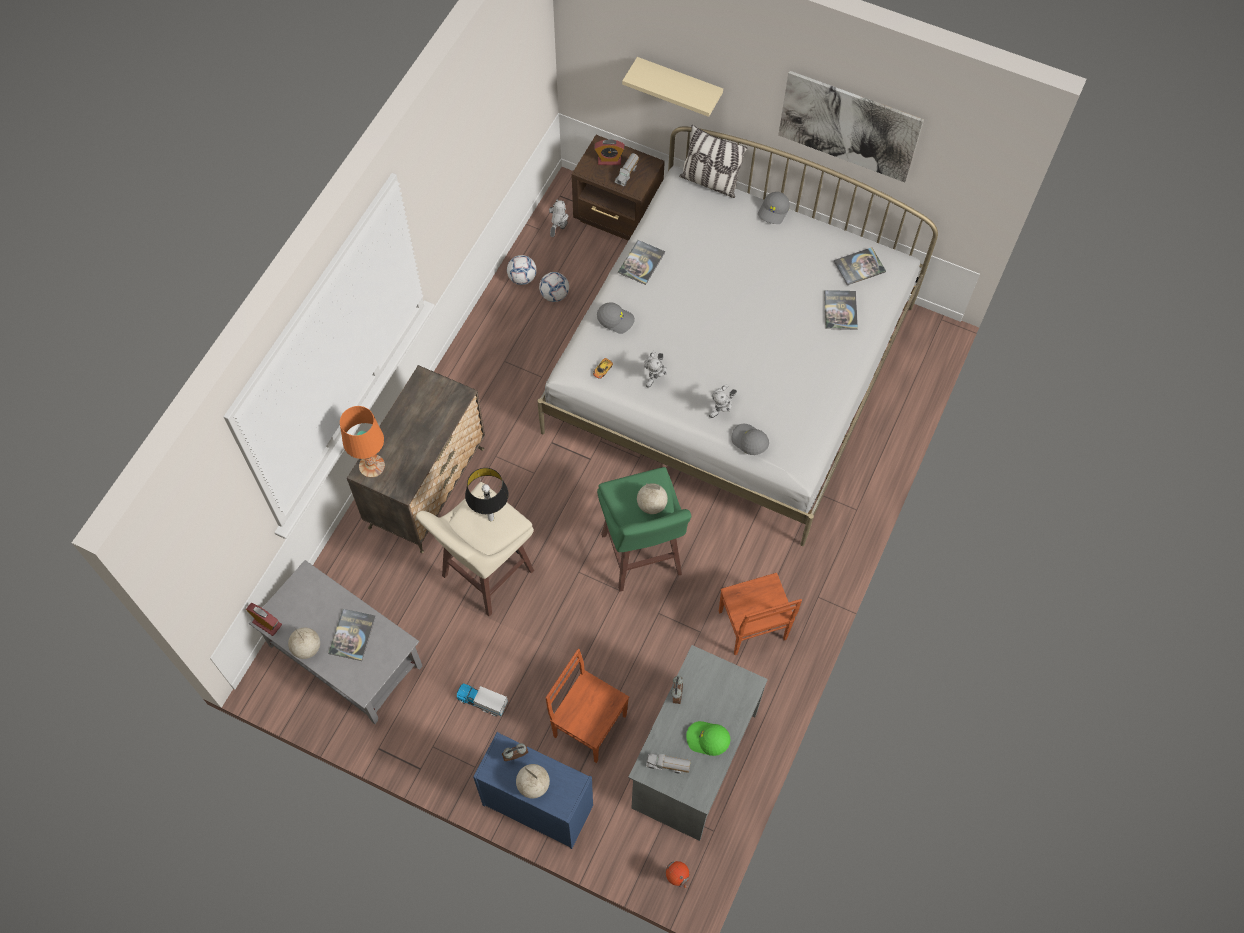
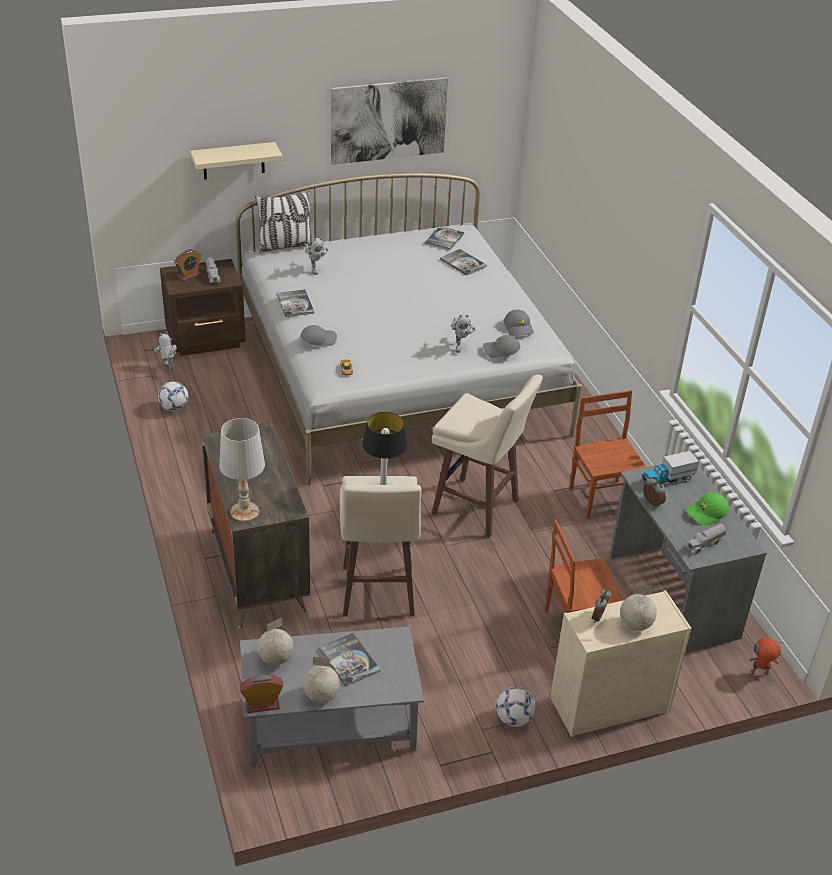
camera: 45 degrees left, 25 degrees down
(372, 466) = (245, 511): orange table lamp -> white table lamp
(482, 702) = (481, 672): toy truck -> toy truck (667, 480)
(536, 805) = (608, 705): blue dresser -> beige dresser
(554, 295) = (213, 404): football -> football (513, 719)
(641, 557) = (477, 509): green stool -> beige stool
(652, 505) = (488, 414): globe -> globe (276, 659)
(655, 377) = (390, 354): toy robot -> toy robot (315, 269)
(751, 626) = (602, 498): brown chair -> brown chair turned 135 degrees counterclockwise
(774, 211) = (351, 239): grey cap -> grey cap (519, 328)

